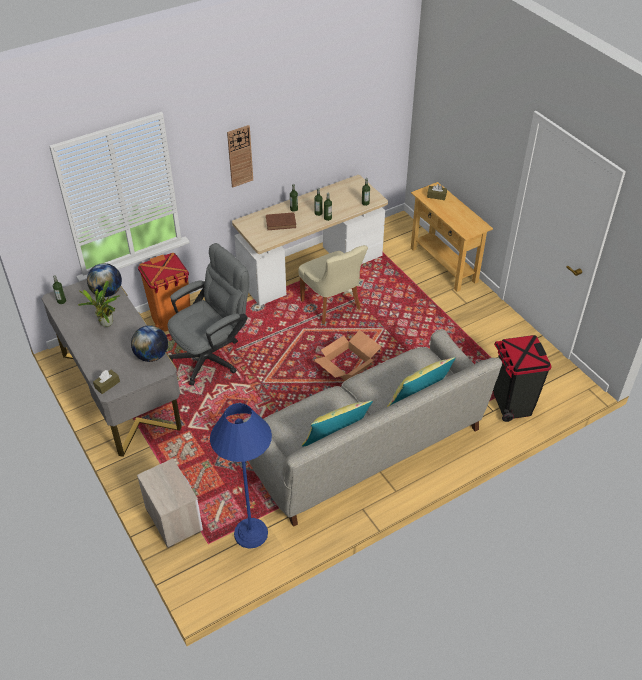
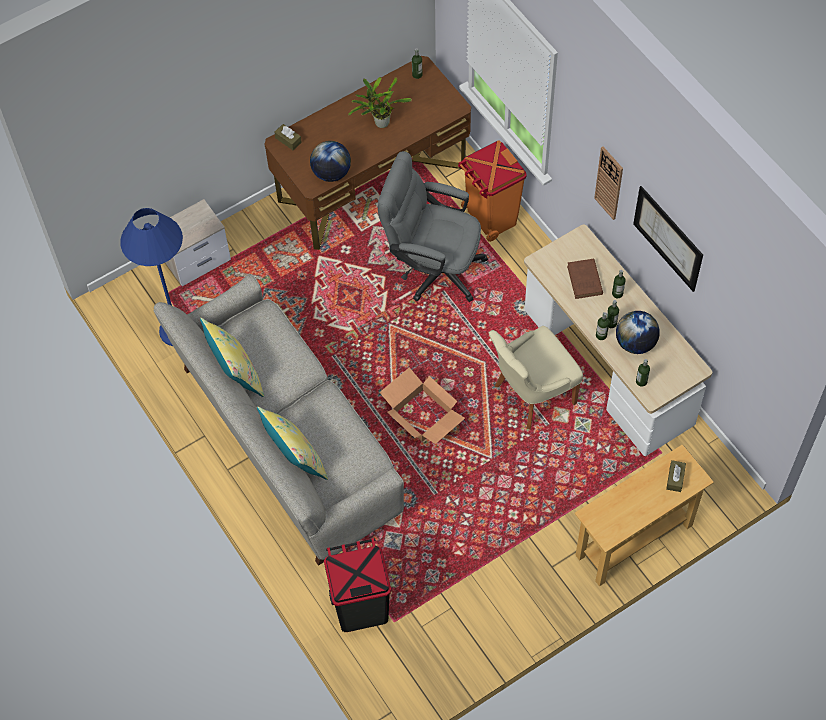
camera: 90 degrees right, 15 degrees up
(107, 292) = (434, 114): globe -> globe (635, 343)
(120, 390) = (372, 184): grey desk -> brown desk
(212, 355) = (432, 267): grey office chair -> grey office chair turned 150 degrees clockwise
(298, 127) = (668, 238): none -> picture

